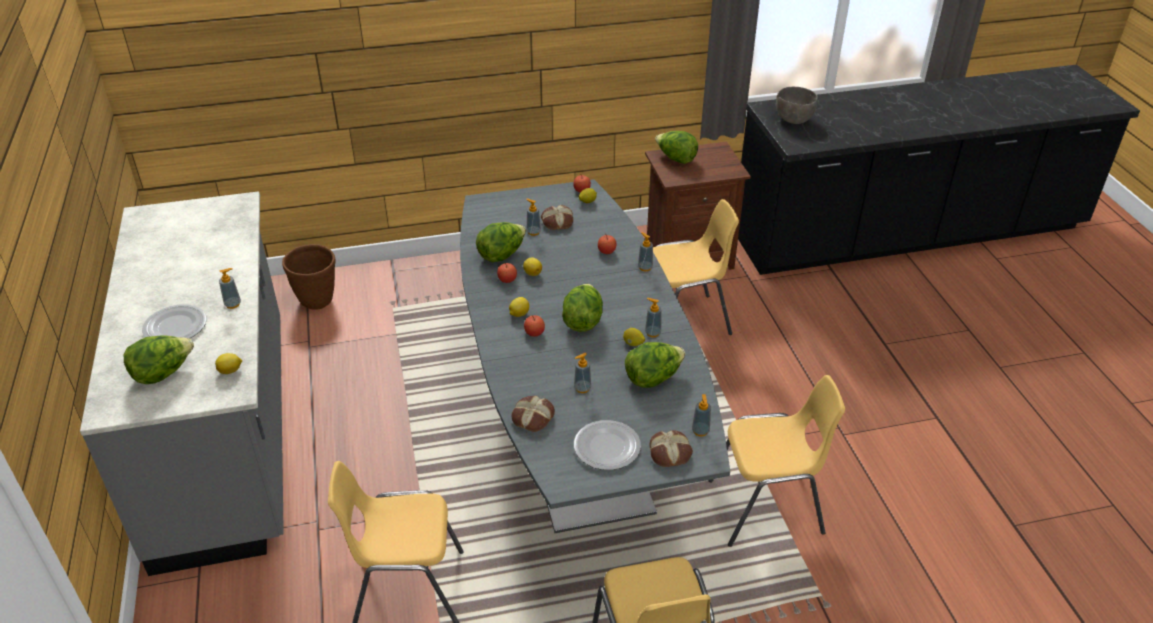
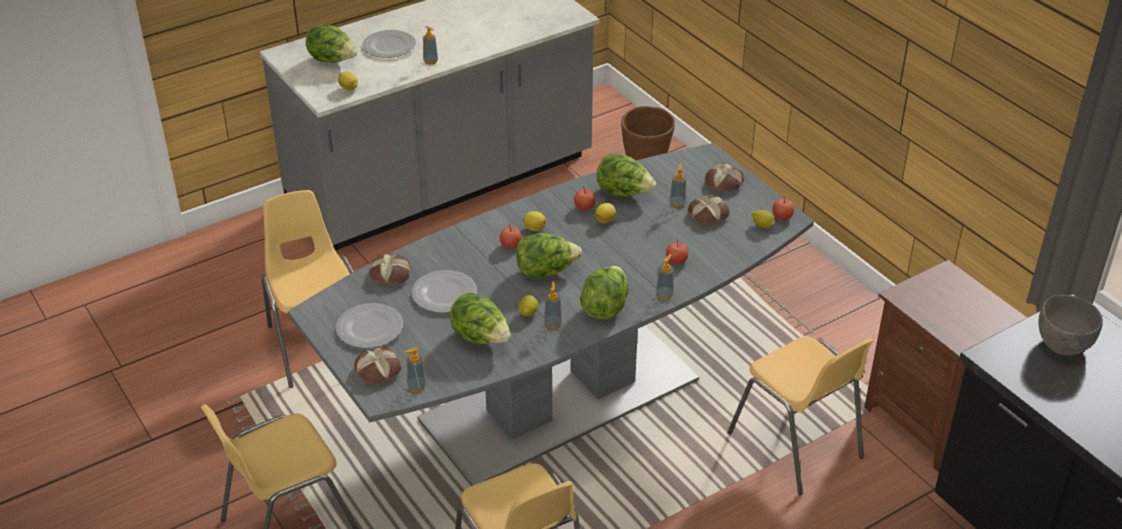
camera: 70 degrees right, 0 degrees up
(522, 203) = (724, 183): none -> bread
(582, 388) = (444, 294): soap dispenser -> plate
(676, 159) = (951, 288): lettuce -> lettuce (605, 307)

